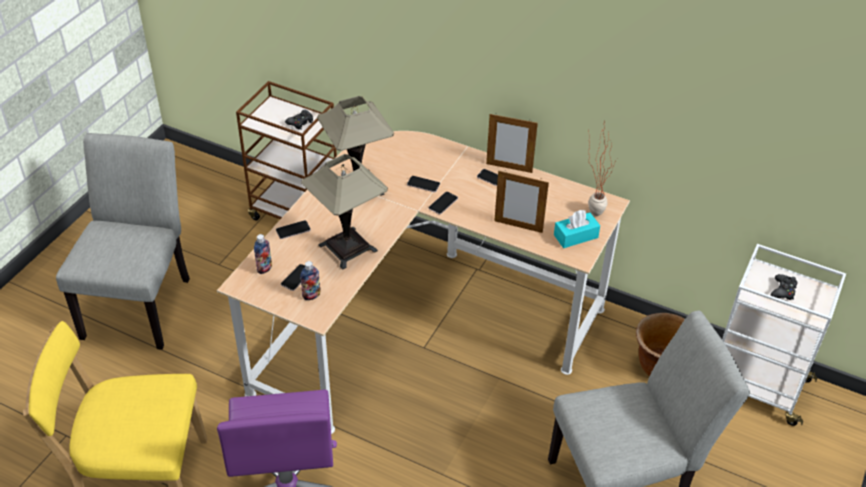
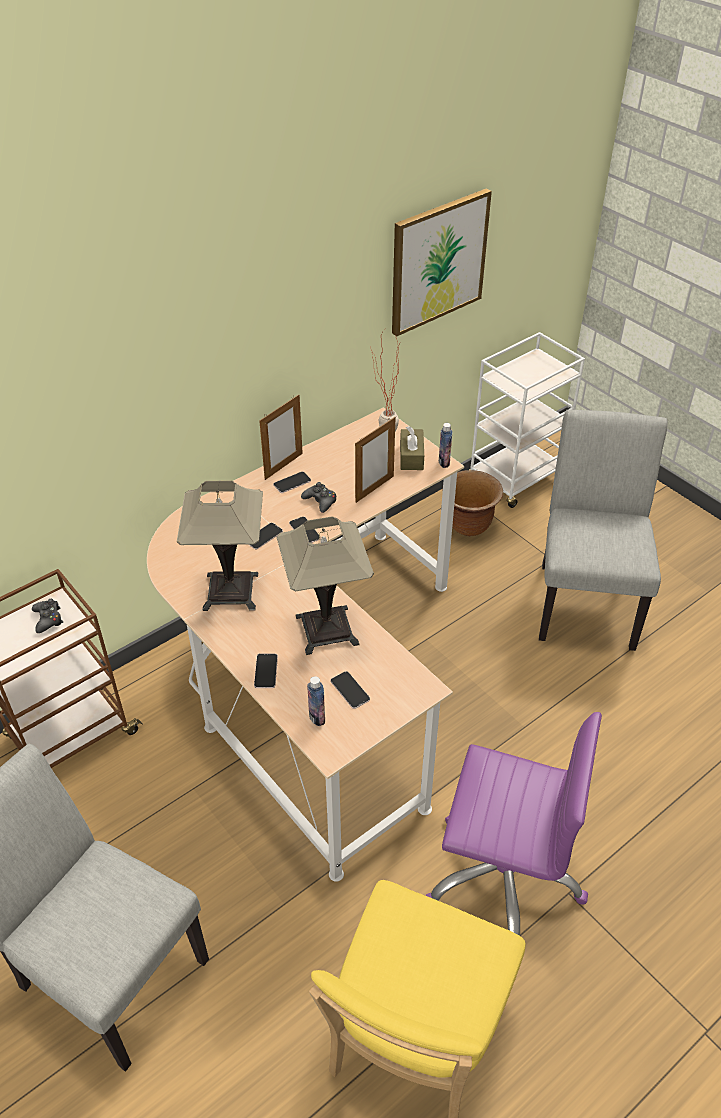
camera: 65 degrees left, 0 degrees up
(311, 295) = (386, 685): bottle -> bottle (444, 462)
(575, 236) = (411, 456): turquoise tissue box -> brown tissue box
(723, 116) = (438, 261): none -> picture
(783, 291) = (527, 375): black game controller -> black game controller (320, 501)

